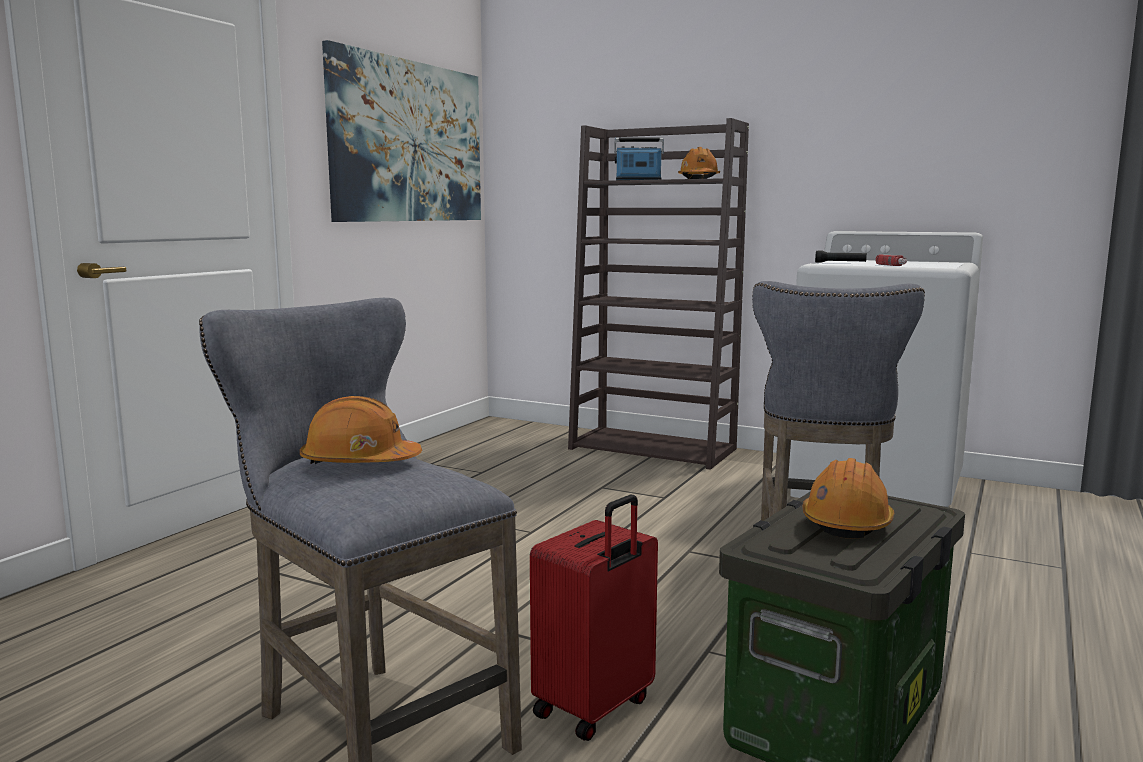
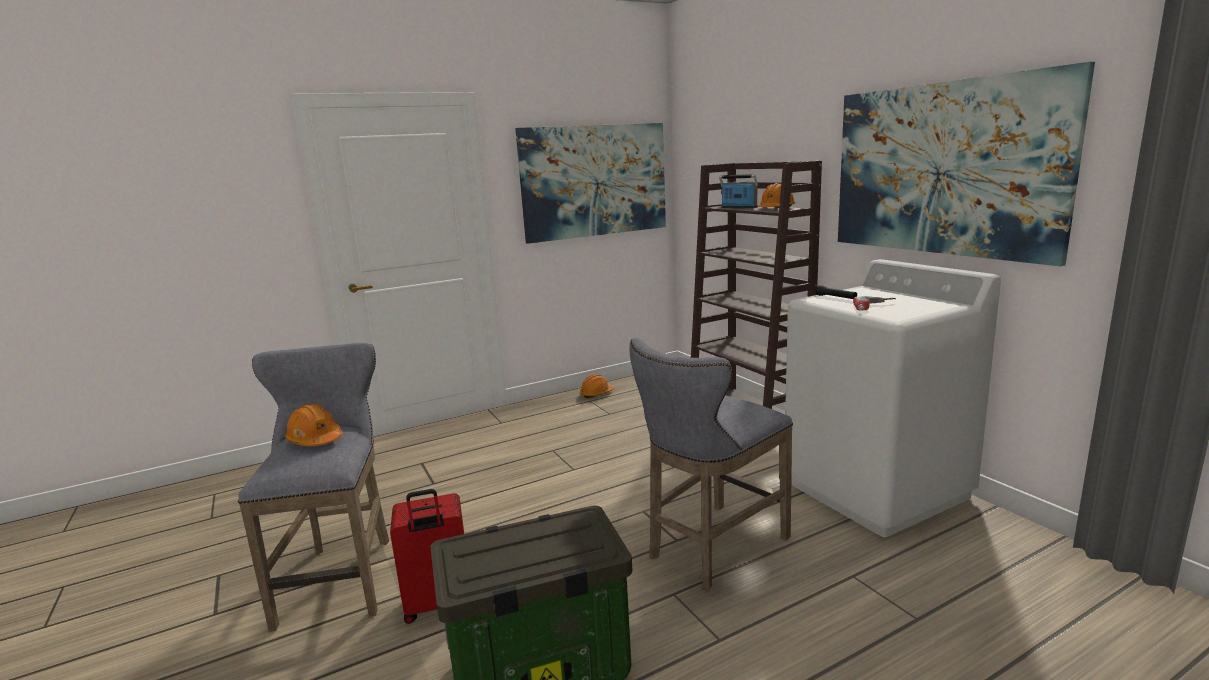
camera: 35 degrees right, 5 degrees up
(847, 522) = (528, 545): orange hard hat -> orange hard hat (596, 394)
(908, 129) = (943, 169): none -> picture

